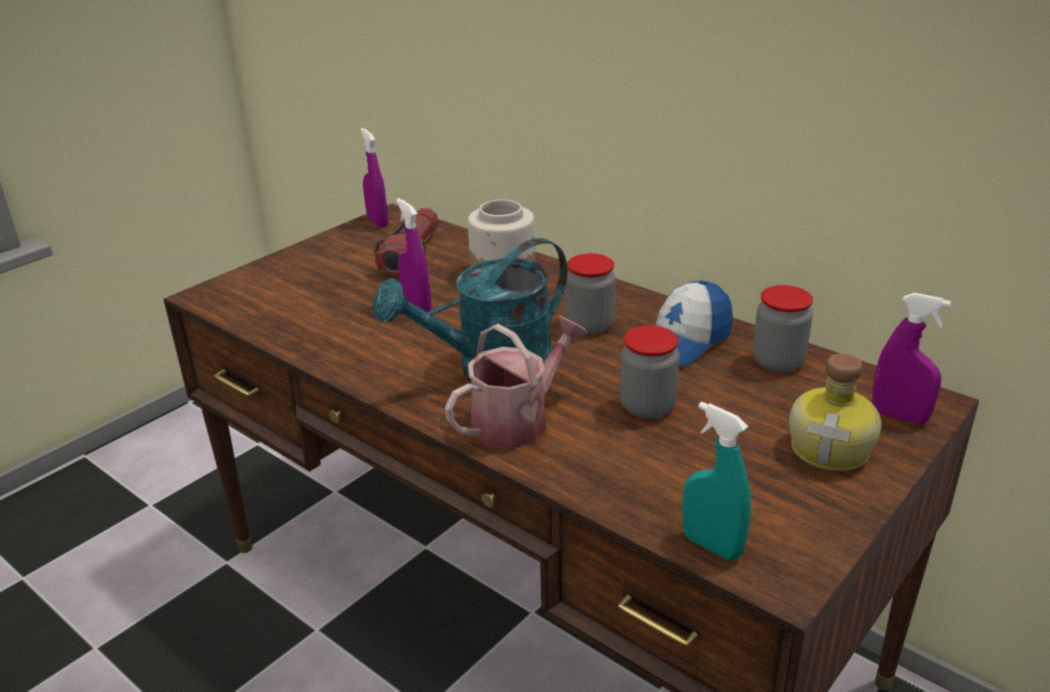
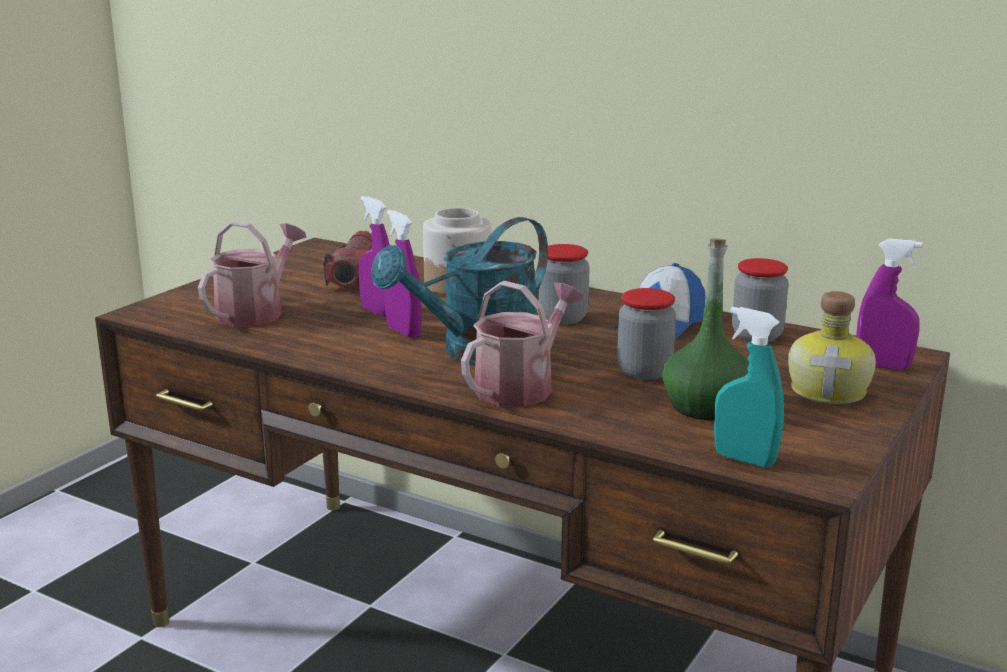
camera: 10 degrees left, 10 degrees down
(305, 300) = (256, 312): none -> watering can
(377, 222) = (306, 251): purple spray bottle -> purple spray bottle (403, 331)
(695, 463) = (706, 406): none -> green bottle

